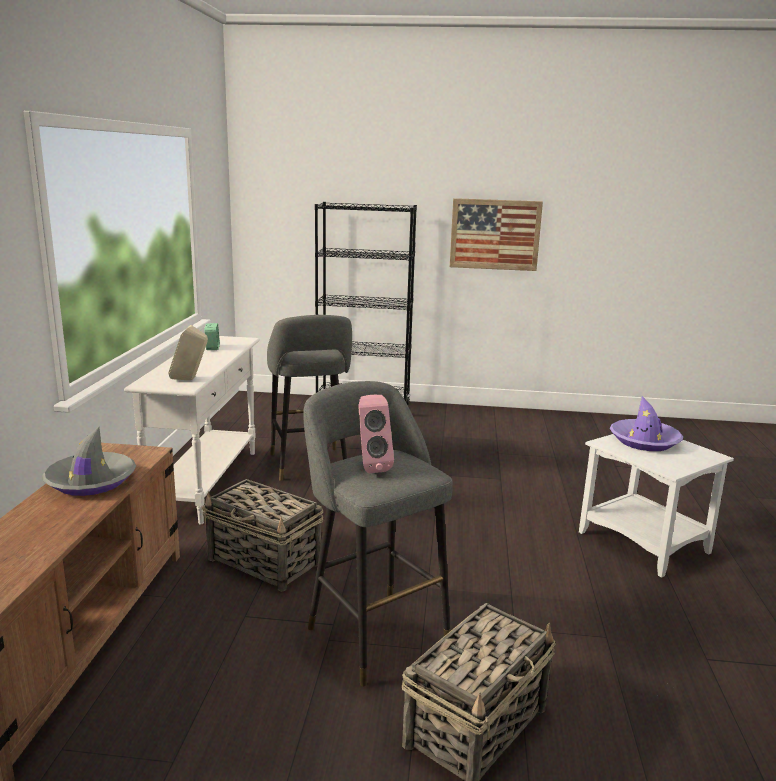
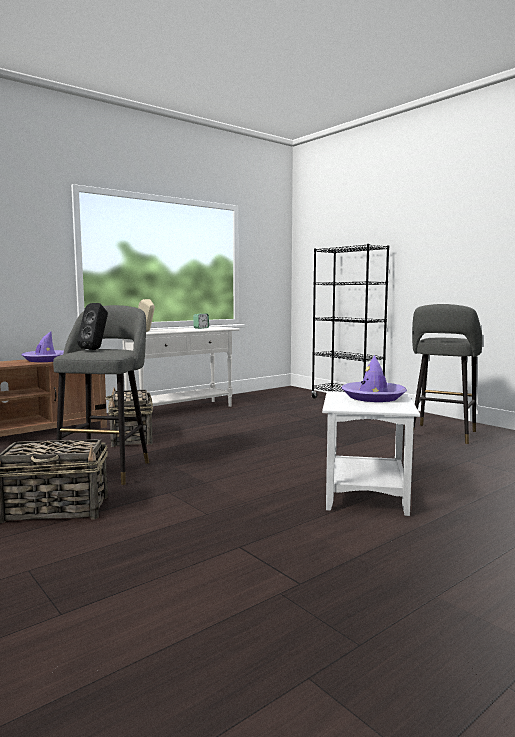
camera: 45 degrees right, 10 degrees down
(91, 481) = (46, 360): grey hat -> purple hat
(309, 466) = (245, 415): grey stool -> grey stool (442, 435)
(371, 467) = (95, 349): pink speaker -> black speaker
(495, 234) = (448, 264): picture -> none

